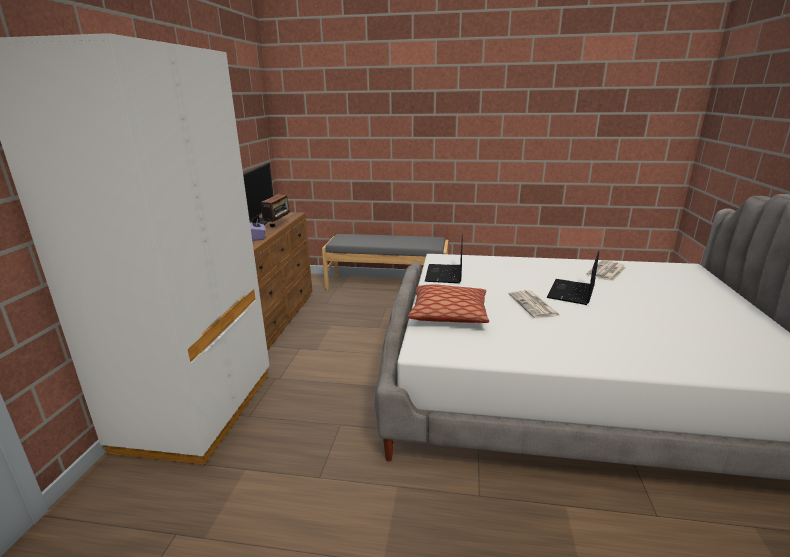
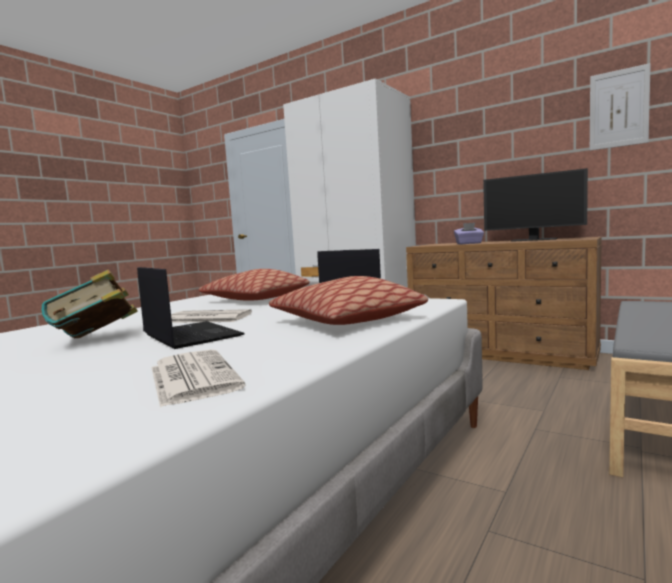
camera: 115 degrees right, 15 degrees down
(249, 116) = (618, 108): none -> picture
(278, 225) = (517, 241): radio -> none
(505, 267) = (348, 321): none -> pillow
(613, 314) = (97, 340): none -> book

